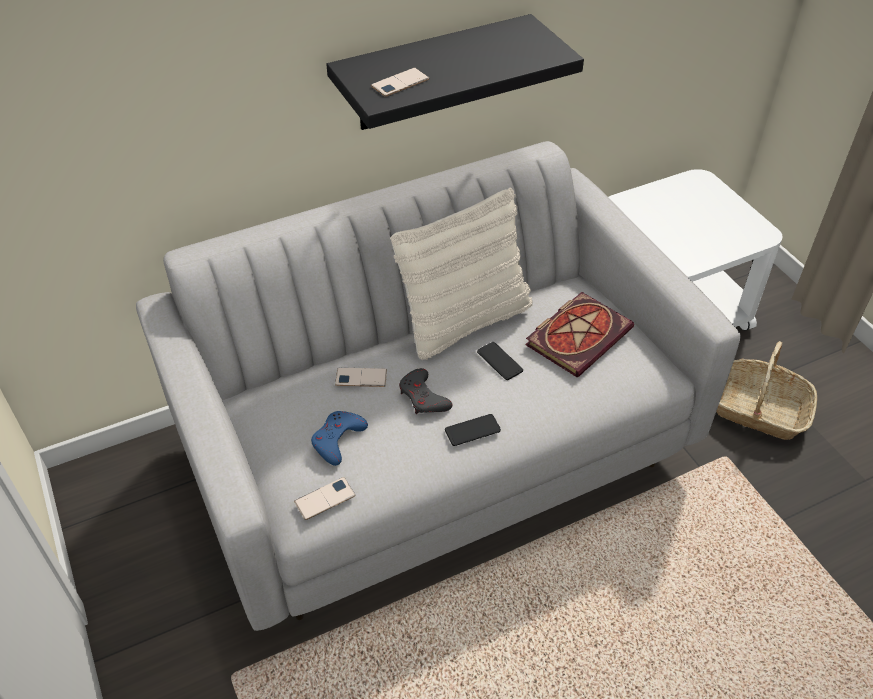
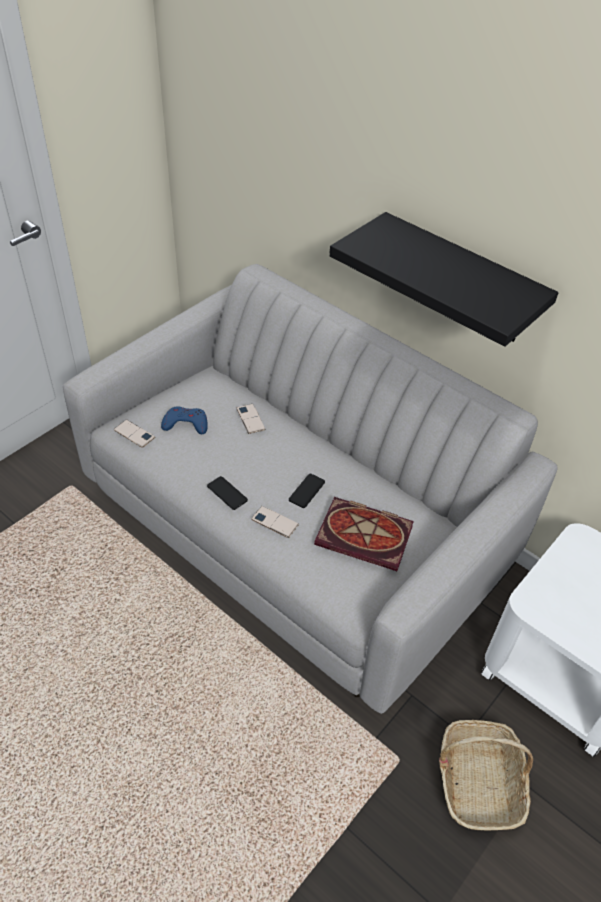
camera: 65 degrees right, 0 degrees up
(400, 83) = (385, 249): phone -> phone (274, 522)
(423, 397) = (246, 456): grey game controller -> none
(464, 322) = (344, 461): beige pillow -> none

